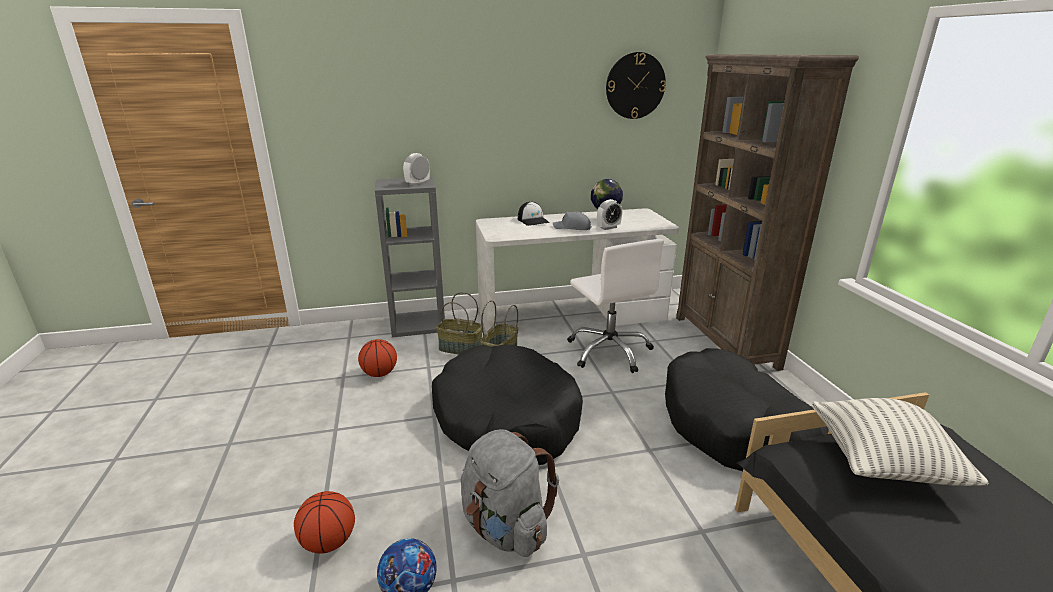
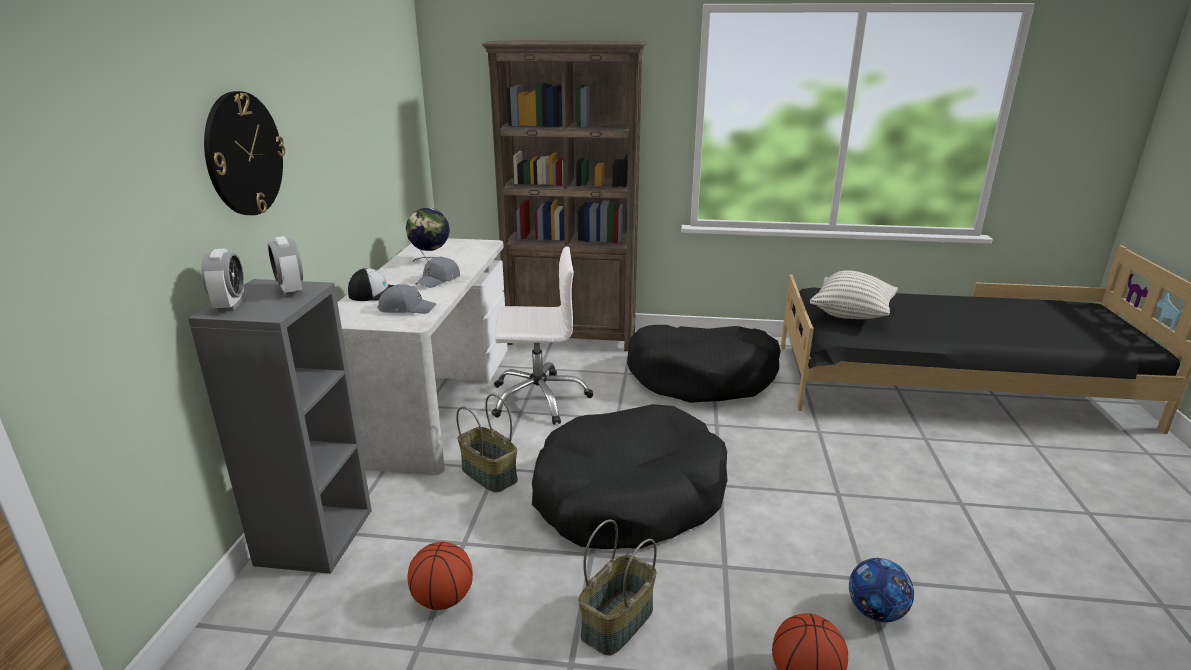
camera: 70 degrees left, 0 degrees up
(460, 349) = (437, 505): basket -> basket (618, 623)
(505, 527) = (800, 532): grey backpack -> none
(516, 230) = (406, 308): none -> grey cap
(608, 227) = (463, 265): alarm clock -> alarm clock (230, 305)
(635, 86) = (383, 85): wall clock -> wall clock (244, 154)

